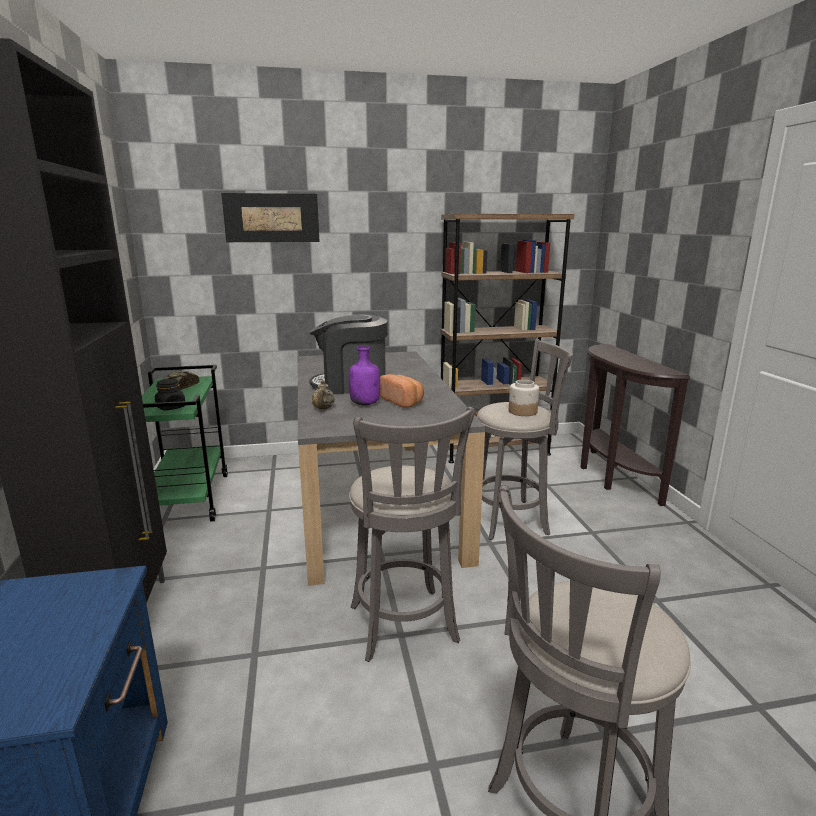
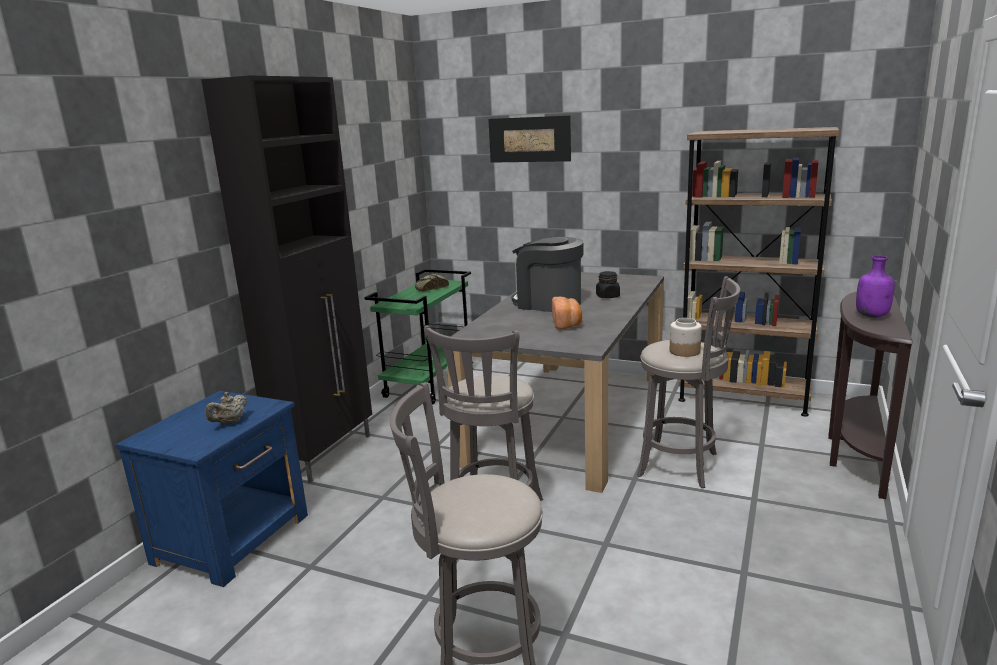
camera: 35 degrees right, 0 degrees up
(171, 407) = (407, 304): black jar -> black jar (608, 296)
(323, 408) = (495, 320): beige teapot -> beige teapot (230, 423)
(365, 403) = (534, 321): purple bottle -> purple bottle (872, 316)

